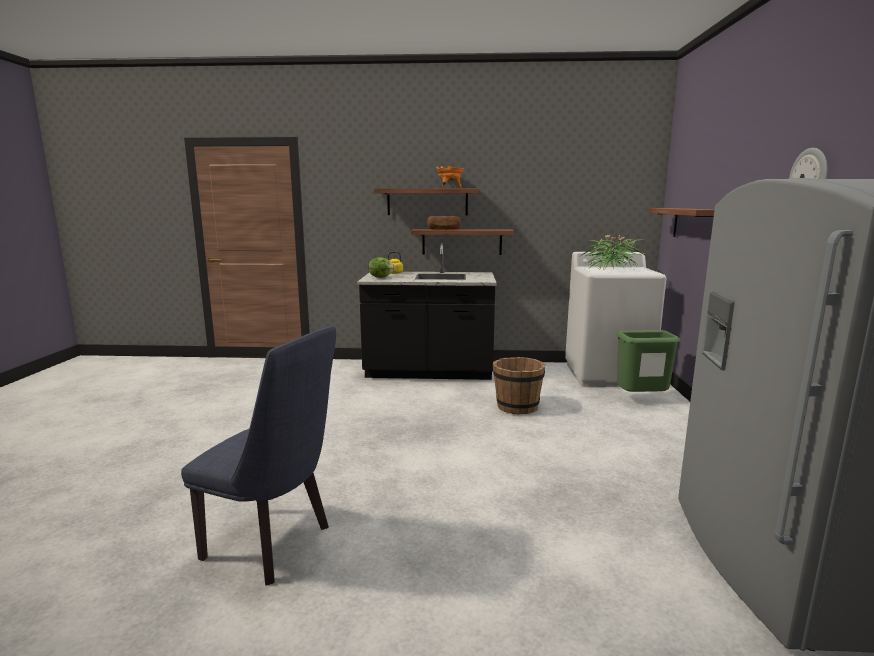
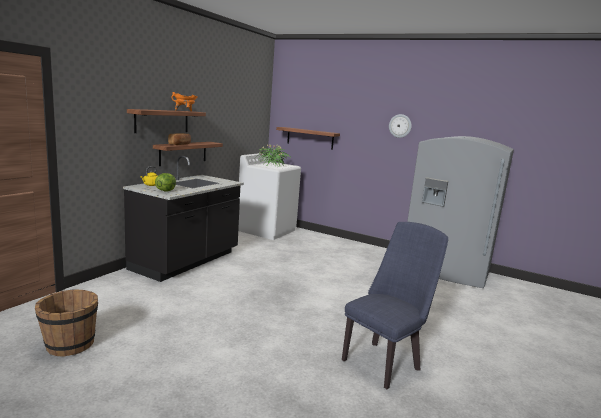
camera: 65 degrees left, 0 degrees up
(517, 407) = (281, 260): brown bucket -> brown bucket (69, 344)
(641, 400) = (306, 237): green trash can -> none

